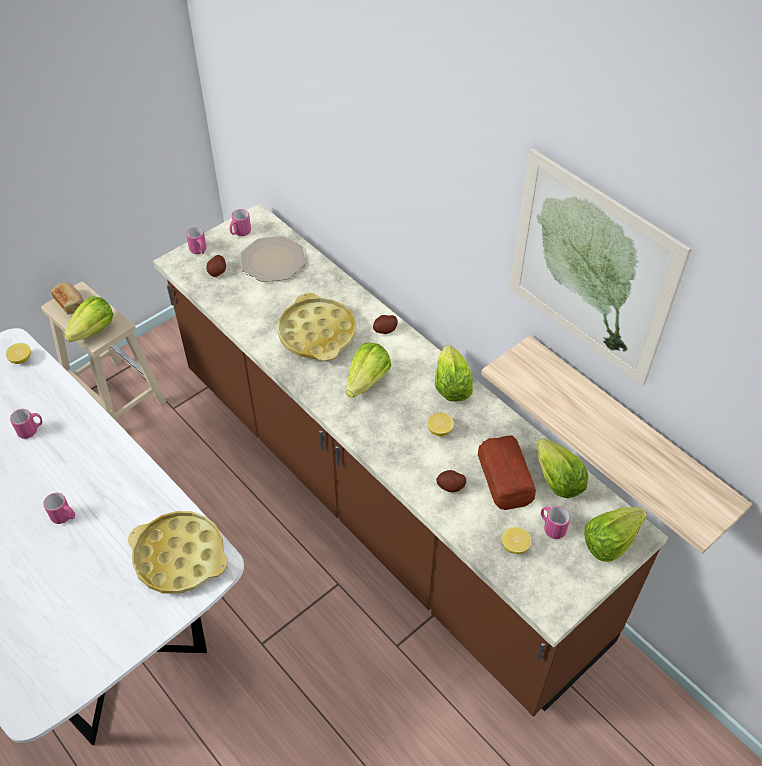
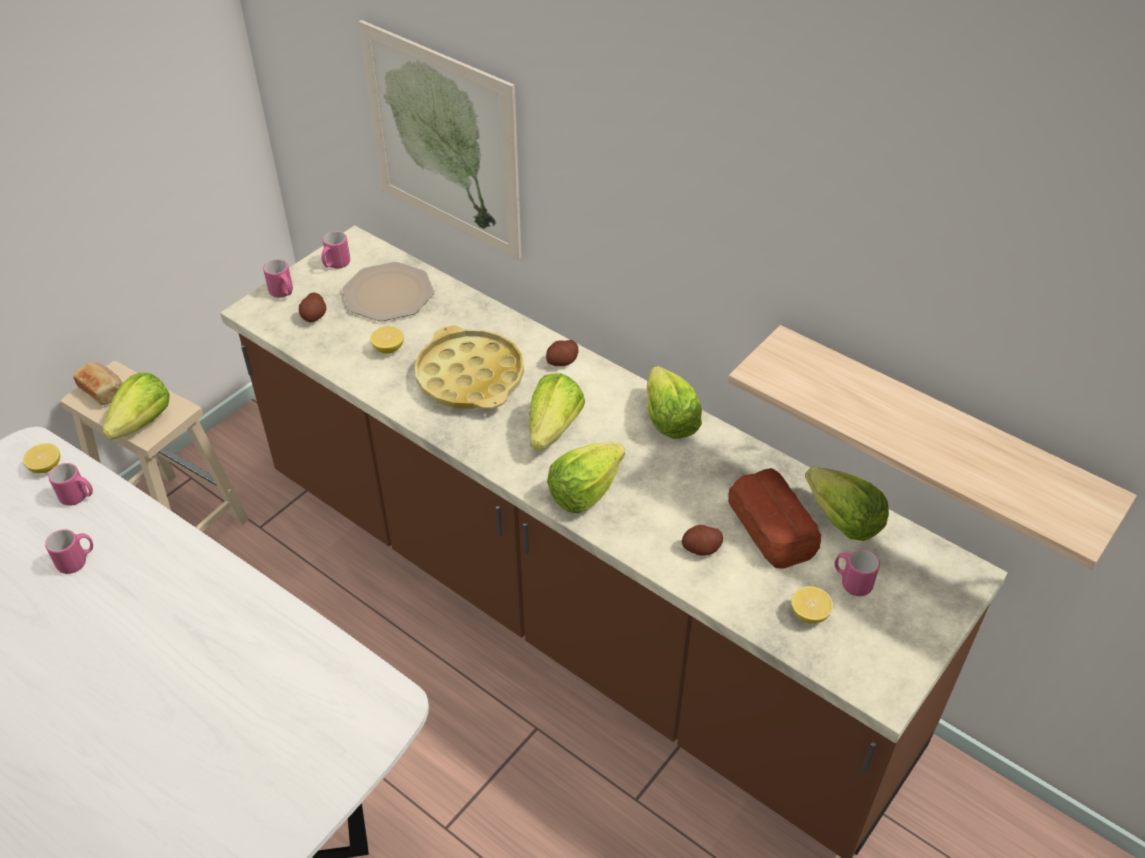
camera: 10 degrees left, 5 degrees down
(65, 517) = (149, 674): pink mug -> pink mug (78, 497)
(179, 557) = (332, 704): yellow tray -> none
(439, 430) = (667, 478): lemon -> lemon (388, 348)
(590, 269) = (874, 205): picture -> picture (443, 141)
(610, 541) = (934, 589): lettuce -> lettuce (584, 492)

